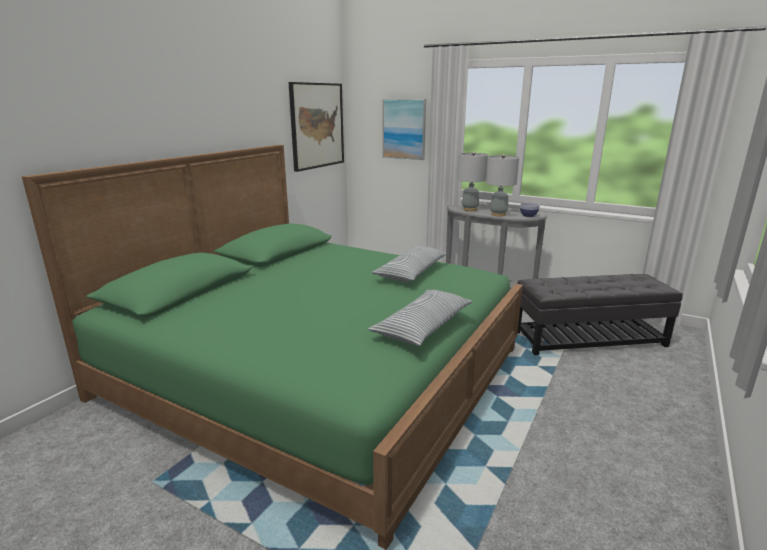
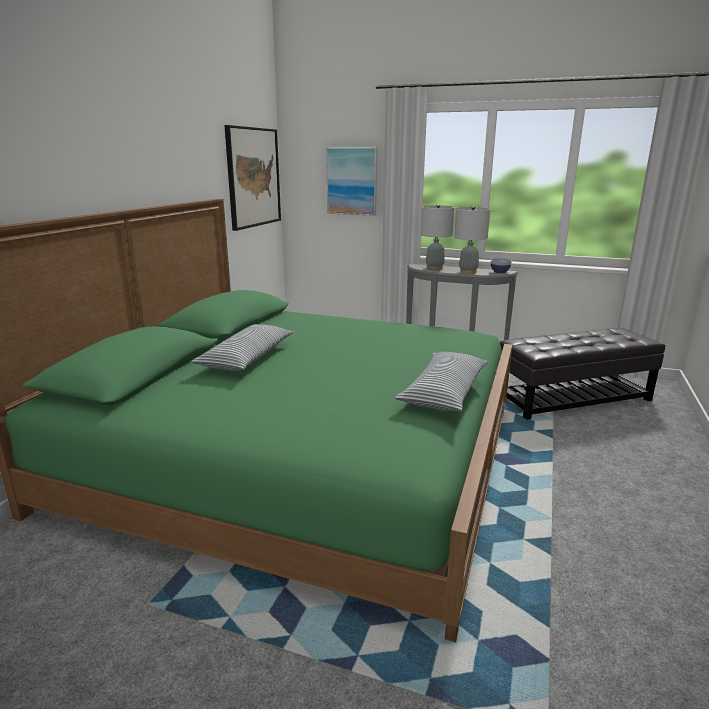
camera: 10 degrees left, 0 degrees up
(411, 272) = (398, 337): pillow -> pillow (247, 358)

